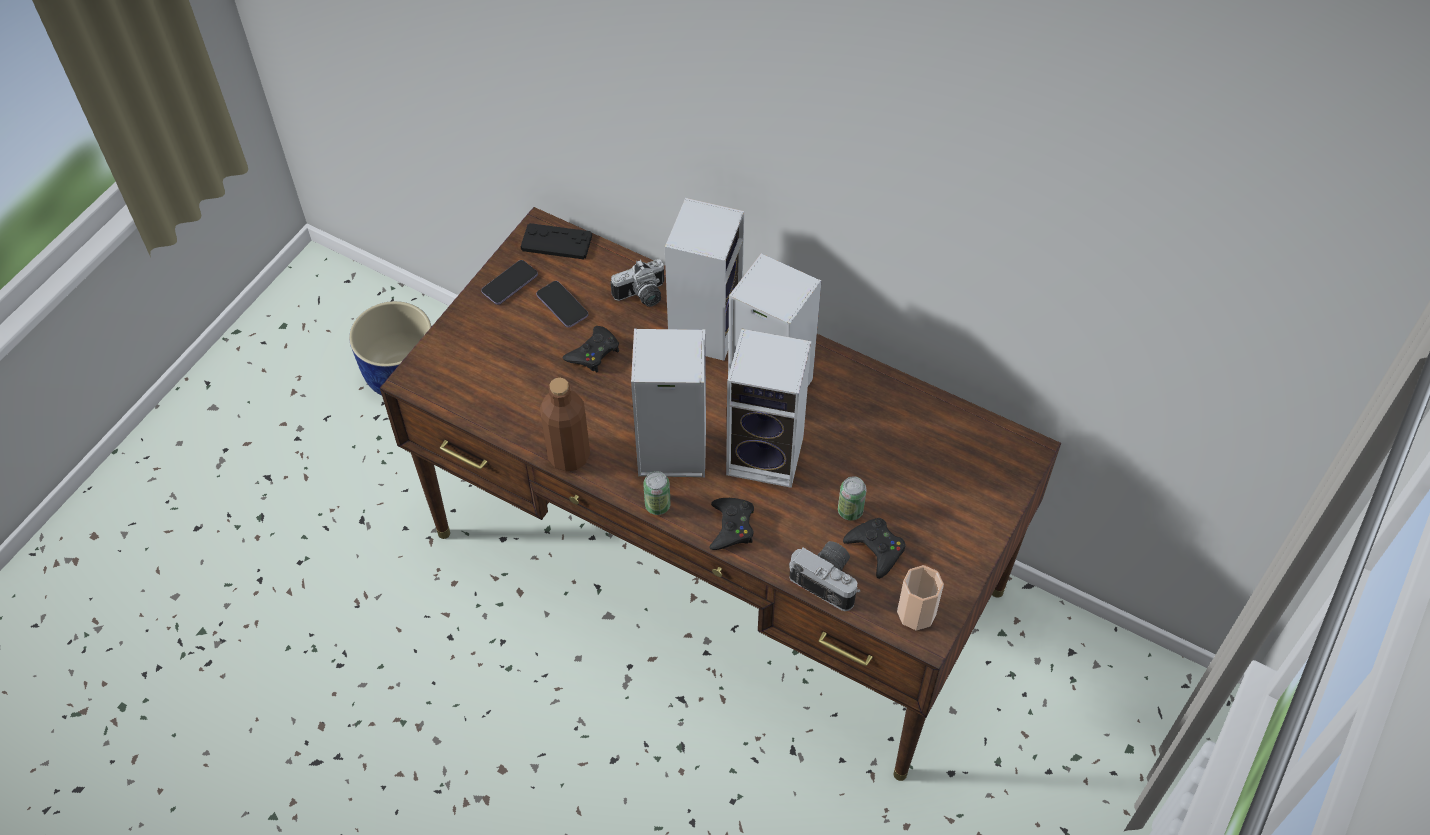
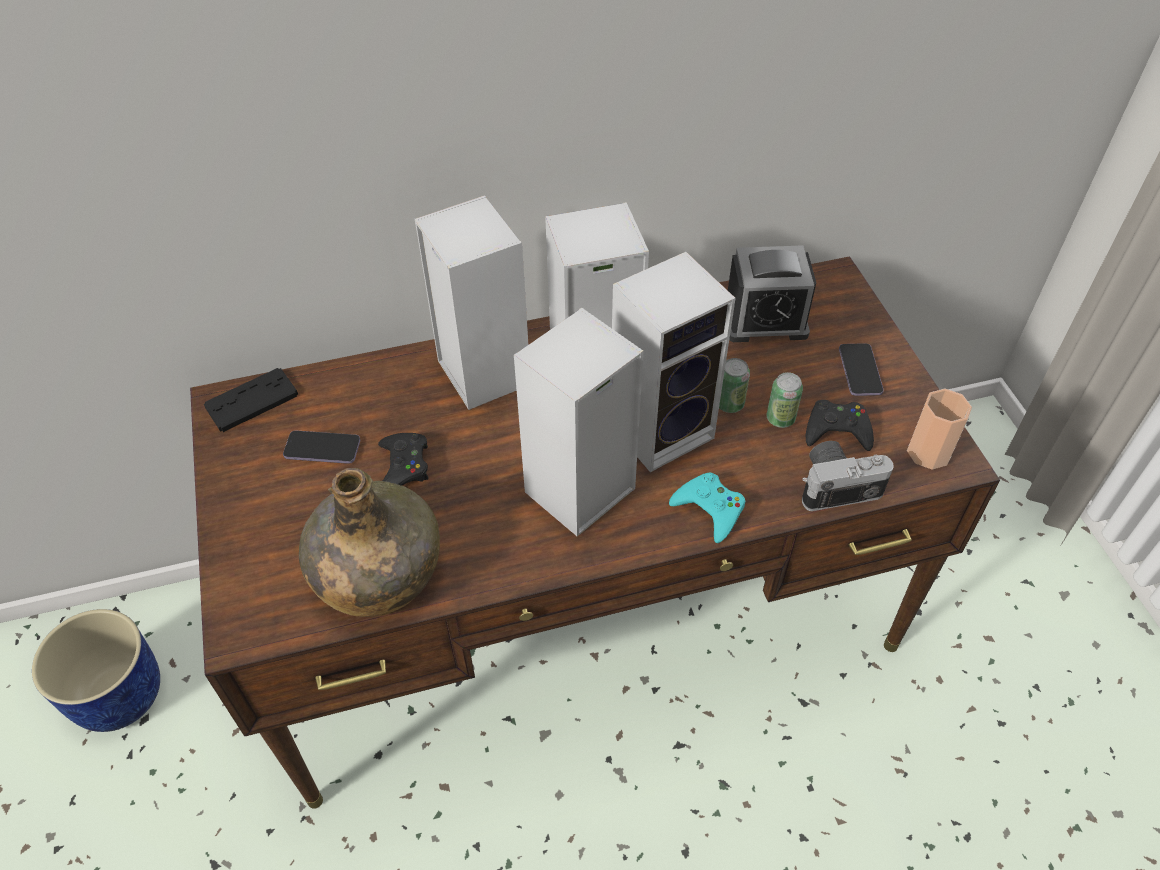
camera: 45 degrees left, 5 degrees down
(510, 283) = (243, 468): phone -> phone (860, 371)
(512, 404) = (376, 572): none -> green bottle
(569, 455) = (490, 572): brown bottle -> none
(642, 296) = (393, 387): camera -> none
(657, 505) = (625, 546): can -> can (729, 404)
(731, 527) = (709, 510): black game controller -> turquoise game controller
(930, 439) = (764, 320): none -> alarm clock

